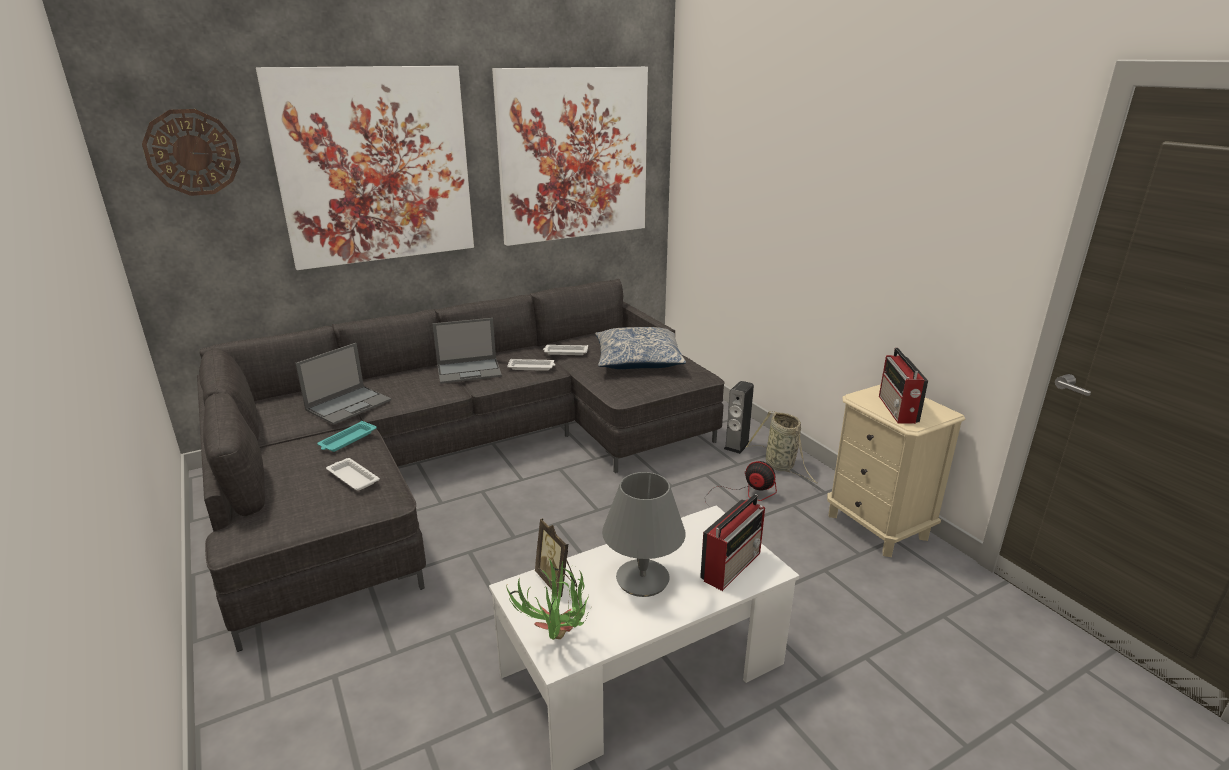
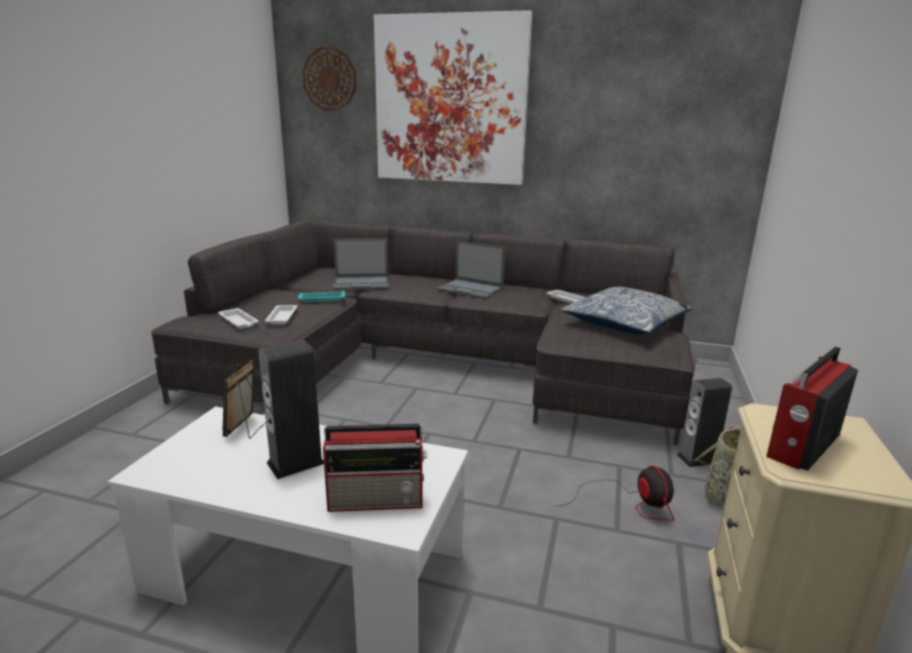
camera: 45 degrees right, 5 degrees down
(532, 367) = (519, 300): white tray -> white tray (239, 321)
(556, 644) = (163, 462): potted plant -> none
(574, 155) = (645, 106): picture -> none
(643, 579) = (296, 463): grey table lamp -> speaker

